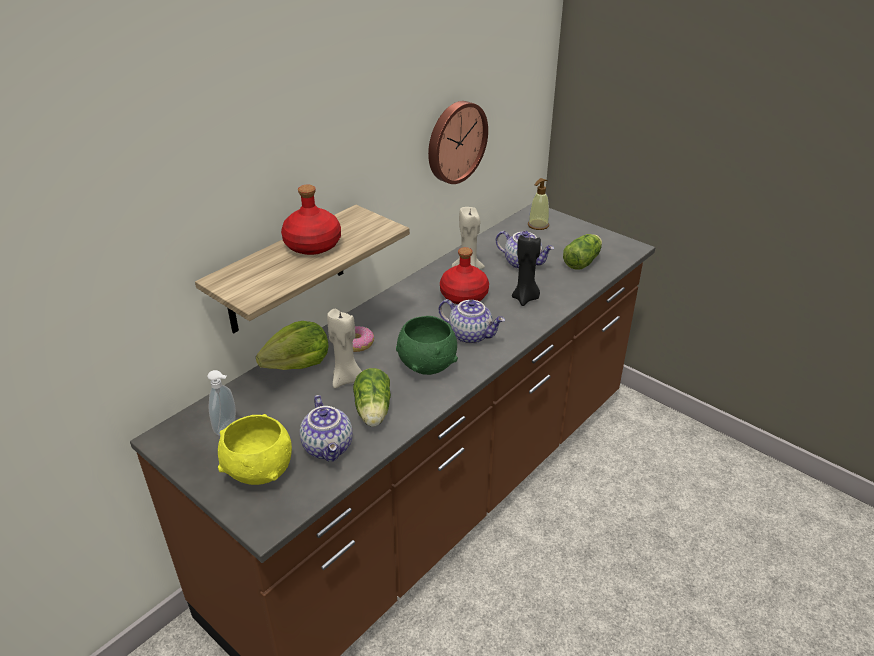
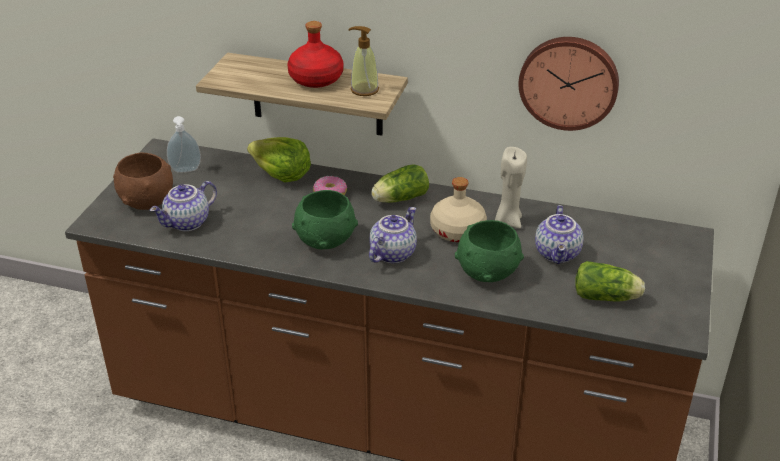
camera: 65 degrees right, 0 degrees up
(259, 469) = (147, 200): yellow bowl -> brown bowl
(347, 379) = (277, 204): beige candle -> none
(373, 412) = (242, 231): lettuce -> lettuce (398, 199)
(464, 295) = (458, 231): red bottle -> beige bottle
(471, 335) = (392, 253): teapot -> teapot turned 150 degrees counterclockwise
(525, 298) = (487, 272): black candle -> green bowl
(538, 225) = (656, 244): soap dispenser -> soap dispenser (364, 90)

